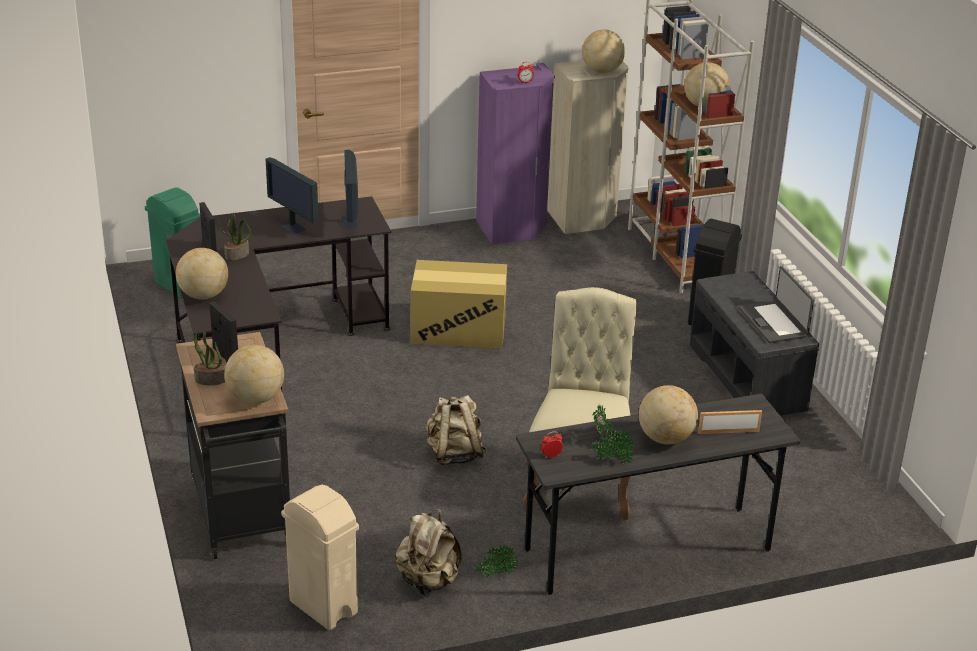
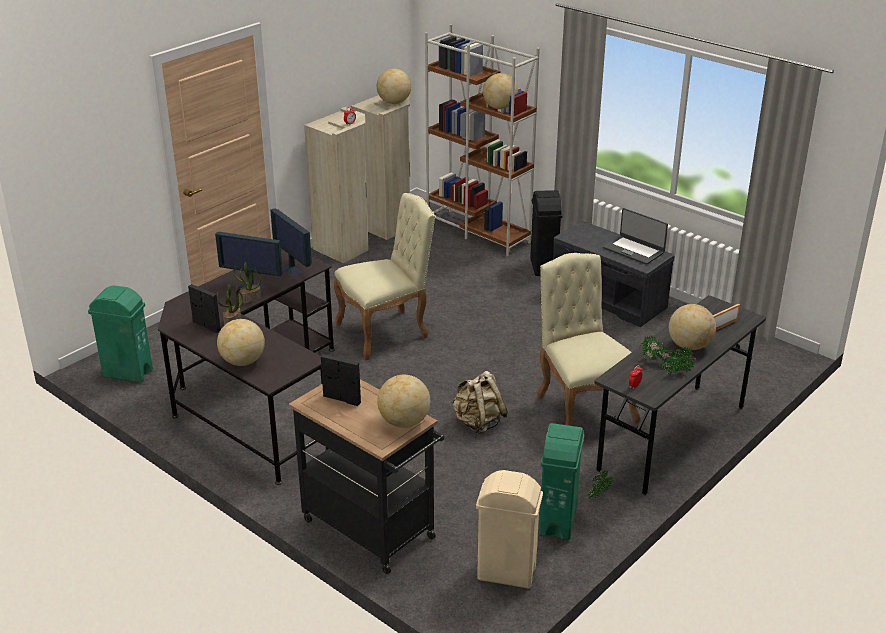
camera: 30 degrees left, 0 degrees up
(210, 380) = (351, 421): potted plant -> potted plant (249, 299)
(428, 581) = (558, 521): beige backpack -> green trash can
(459, 329) = (385, 332): cardboard box -> beige chair
(513, 227) = (345, 246): purple cabinet -> beige cabinet

